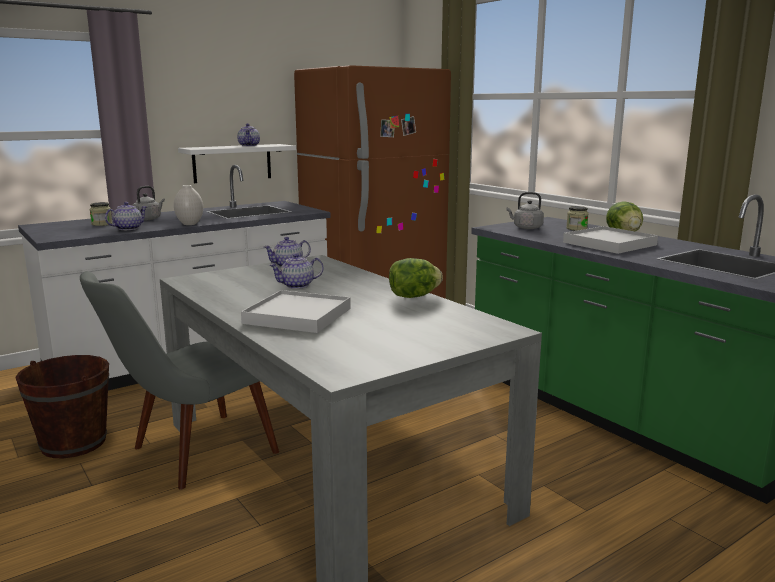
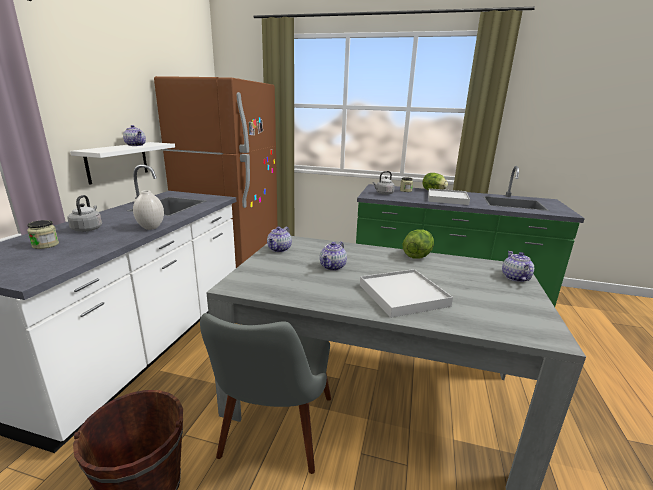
camera: 40 degrees left, 5 degrees up
(128, 228) = (97, 245): teapot -> teapot (514, 277)

